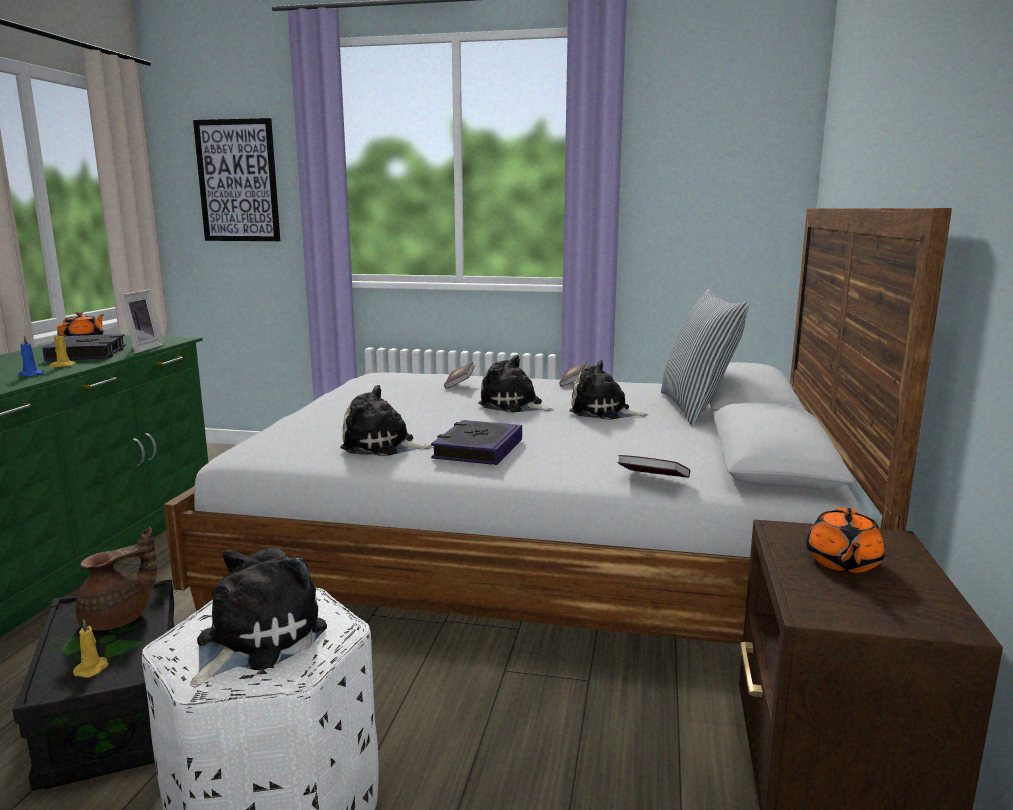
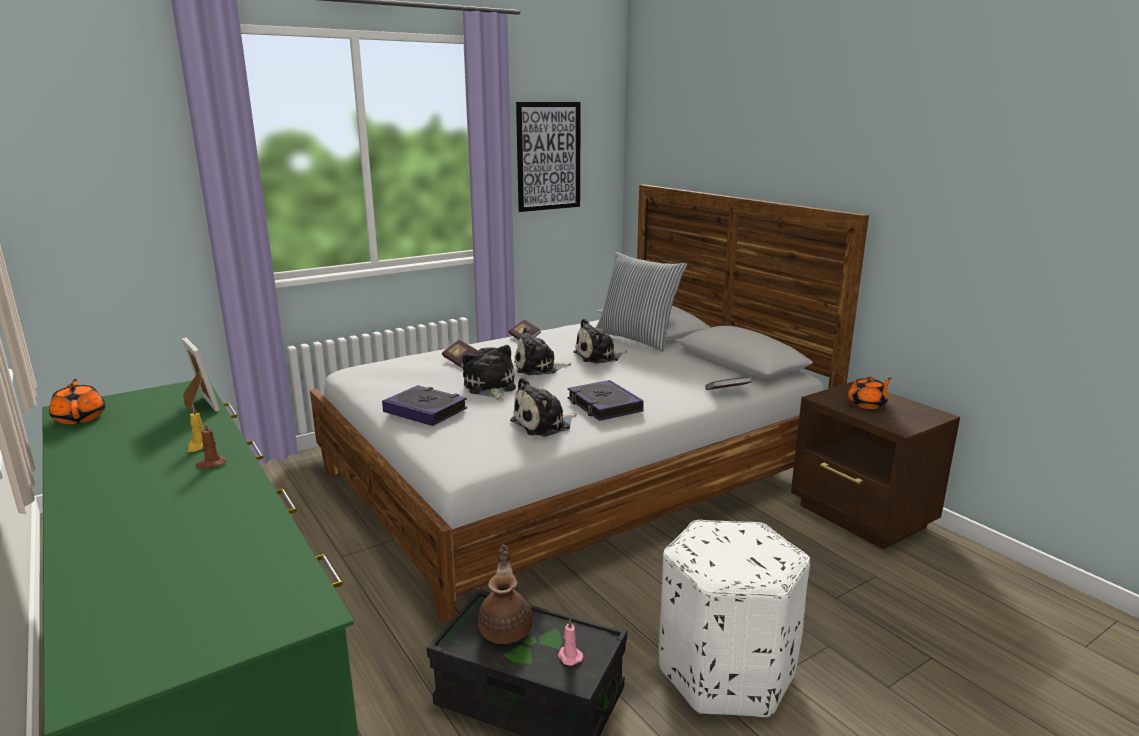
camera: 45 degrees left, 5 degrees up
(30, 375) = (211, 464): blue candle -> brown candle
(88, 354) = (162, 427): book -> book (425, 410)
(92, 668) = (569, 656): yellow candle -> pink candle
(238, 181) = (97, 184): picture -> picture (548, 156)
(255, 640) = (744, 554): plush toy -> plush toy (490, 387)
(842, 562) = (867, 404): orange teapot -> orange teapot turned 90 degrees counterclockwise

